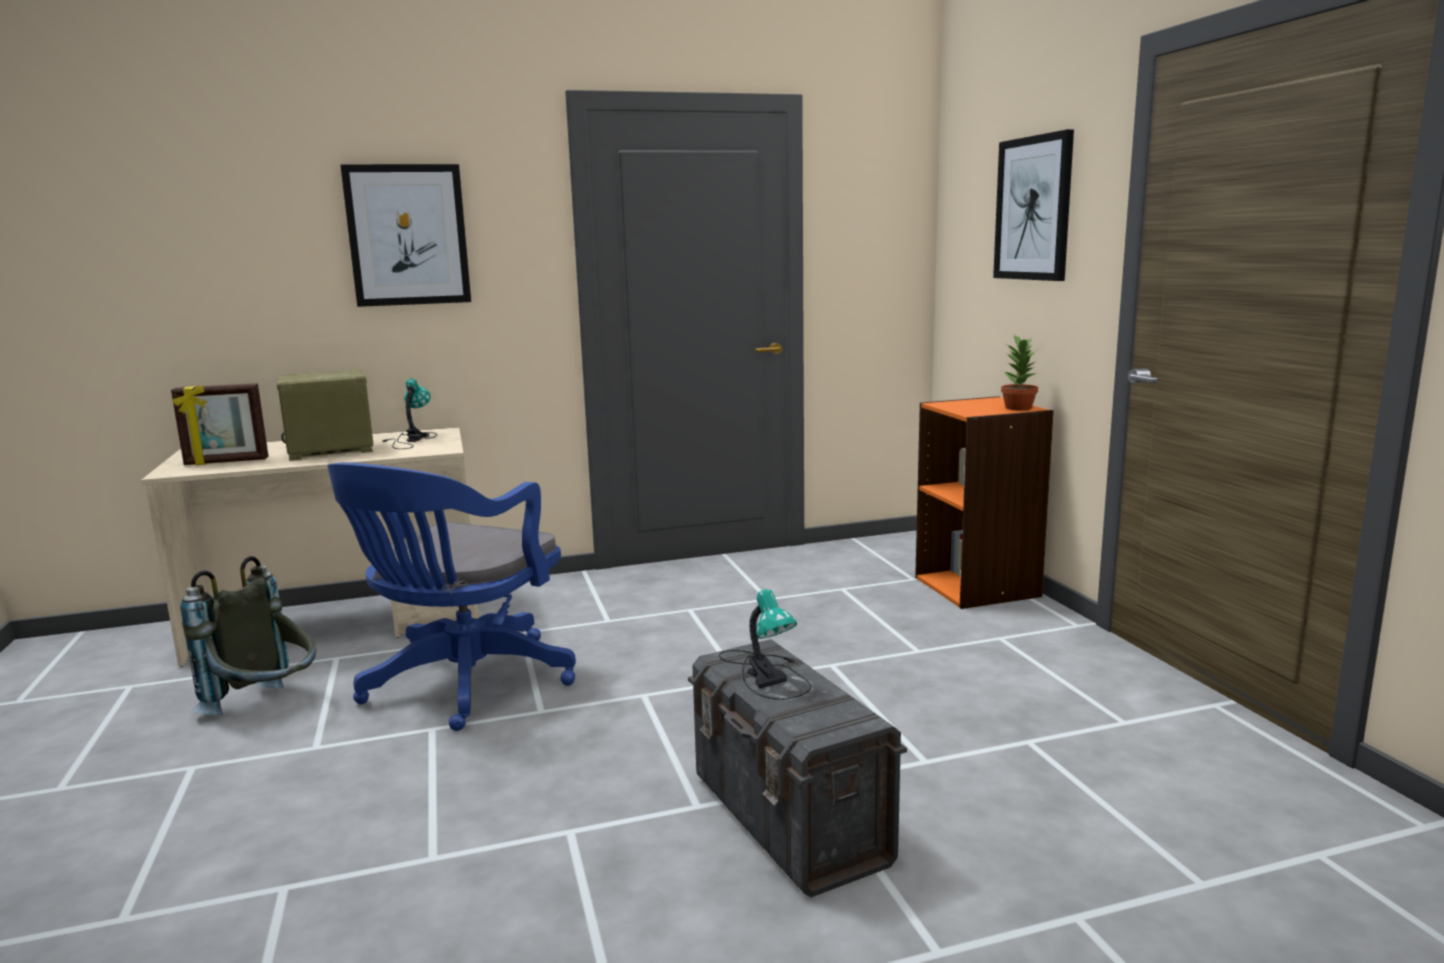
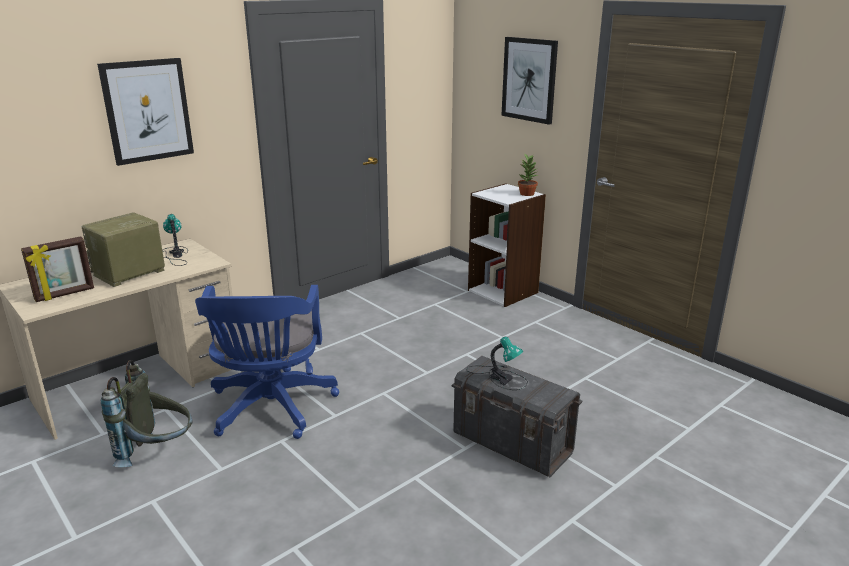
camera: 25 degrees left, 10 degrees up
(978, 587) = (503, 291): orange bookcase -> white bookcase

